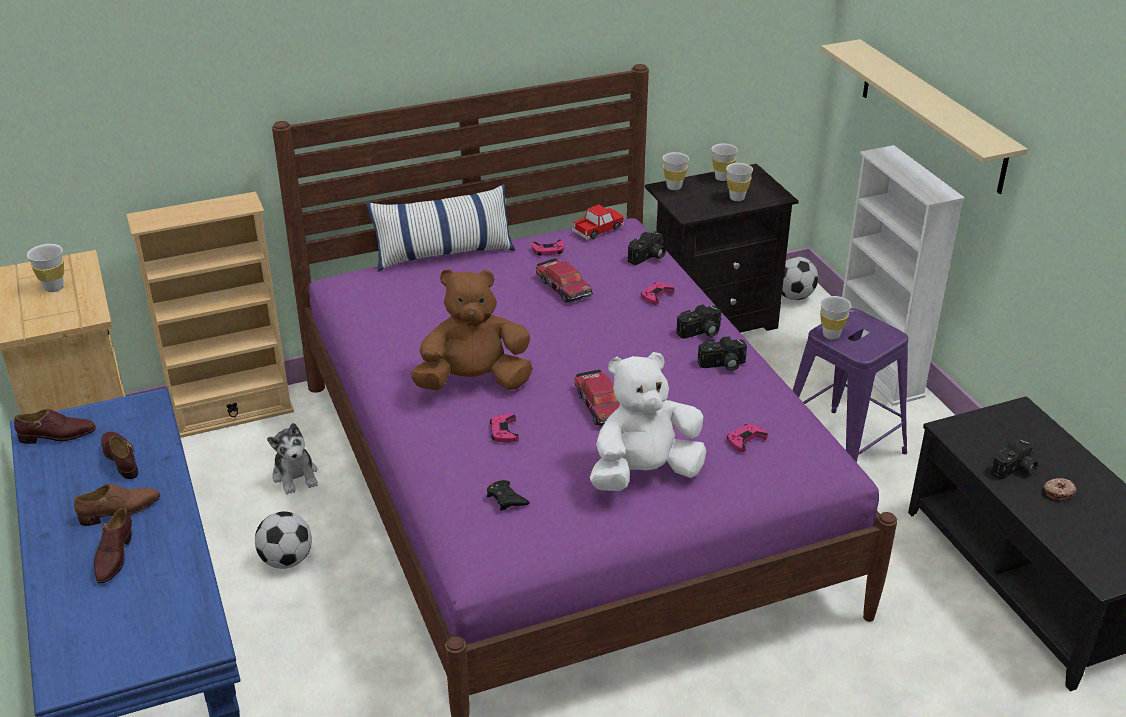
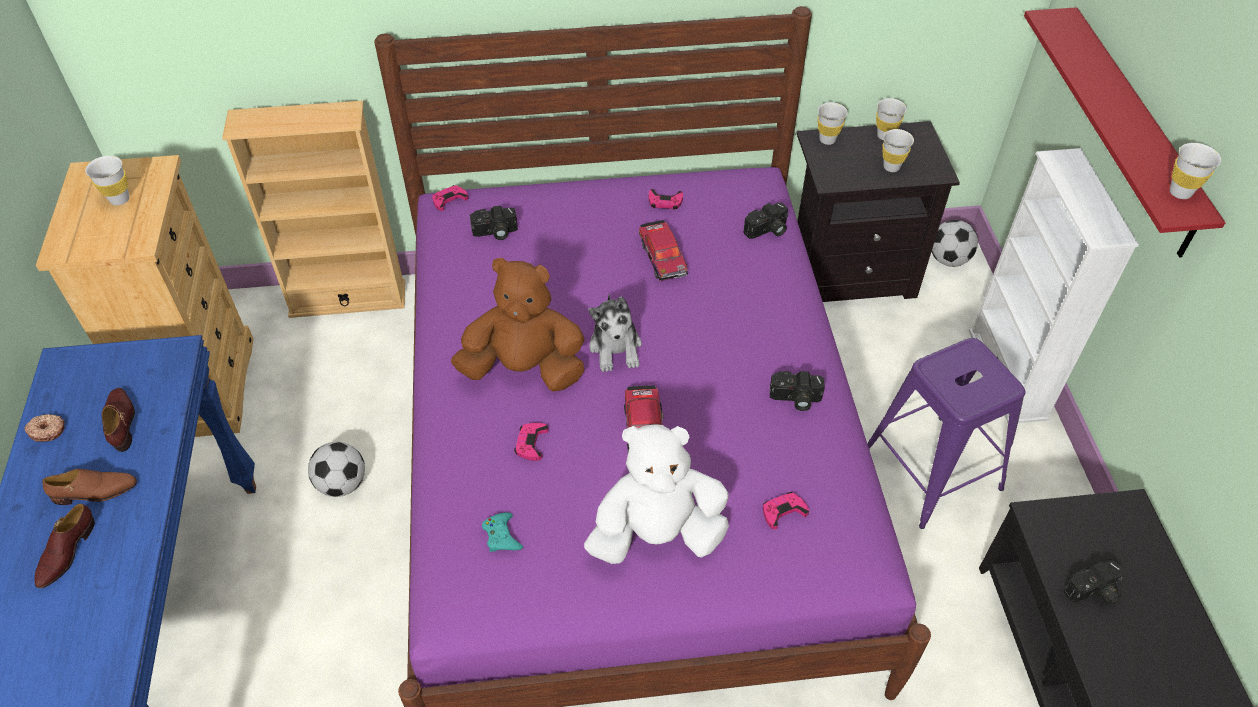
camera: 15 degrees right, 15 degrees up
(57, 436) = (76, 378): brown shoe -> none
(295, 475) = (382, 385): plush toy -> plush toy (616, 347)
(443, 253) = (557, 185): pillow -> none
(506, 499) = (502, 536): black game controller -> turquoise game controller
(598, 229) = (728, 182): toy car -> none
(656, 295) = (757, 286): pink game controller -> pink game controller (449, 199)
(700, 333) = (787, 348): camera -> camera (495, 233)
(831, 335) = (937, 372): white cup -> white cup (1180, 192)
(932, 115) = (1131, 131): beige shelf -> red shelf
(1058, 492) = (1134, 637): donut -> donut (47, 430)

